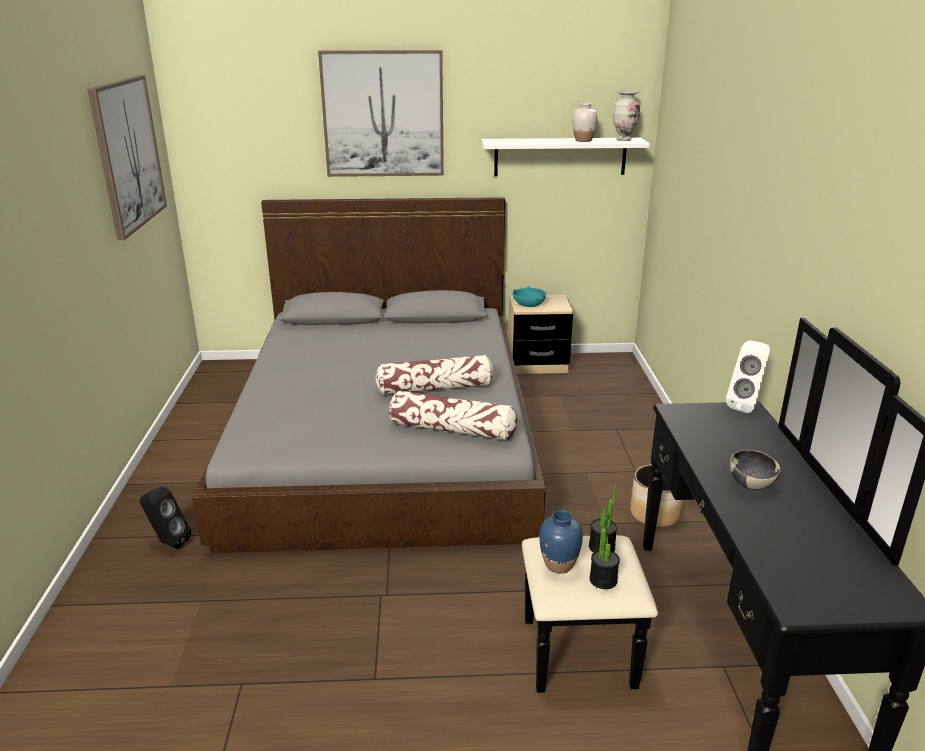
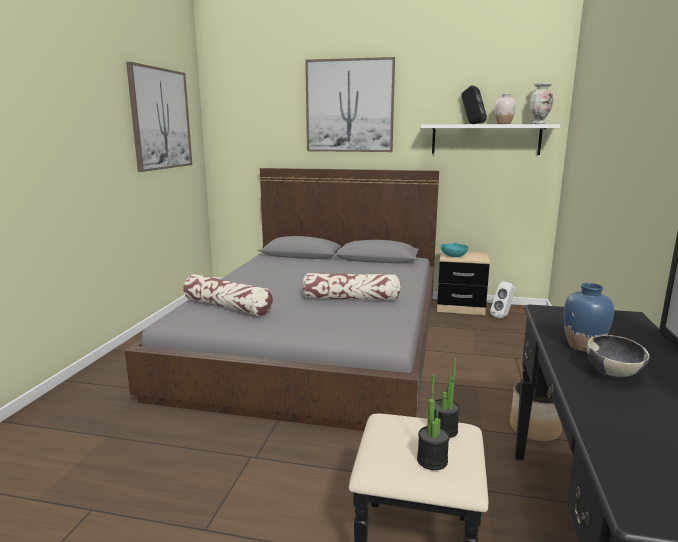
camera: 15 degrees right, 10 degrees down
(168, 543) = (113, 391): black speaker -> black speaker (472, 124)
(452, 429) = (349, 325): pillow -> pillow (228, 307)
(558, 565) = (390, 439): blue vase -> blue vase (583, 346)
(746, 406) = (625, 314): white speaker -> white speaker (503, 317)

